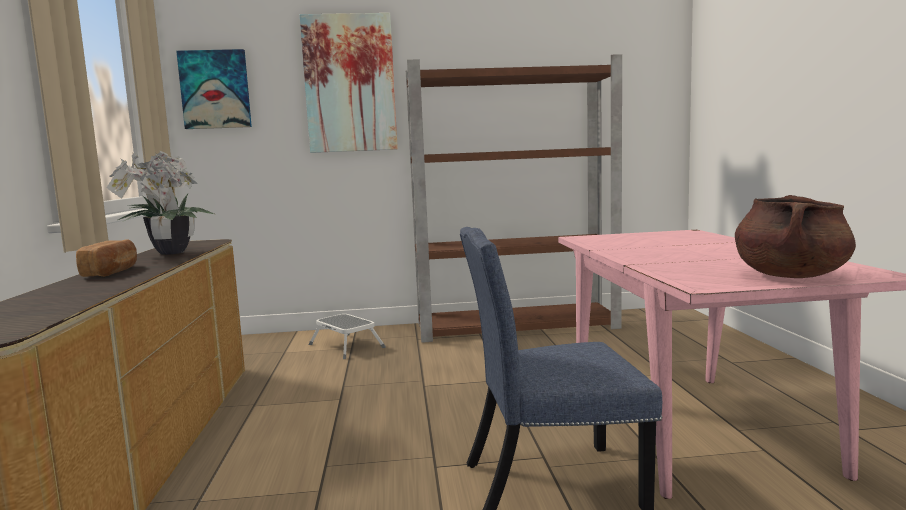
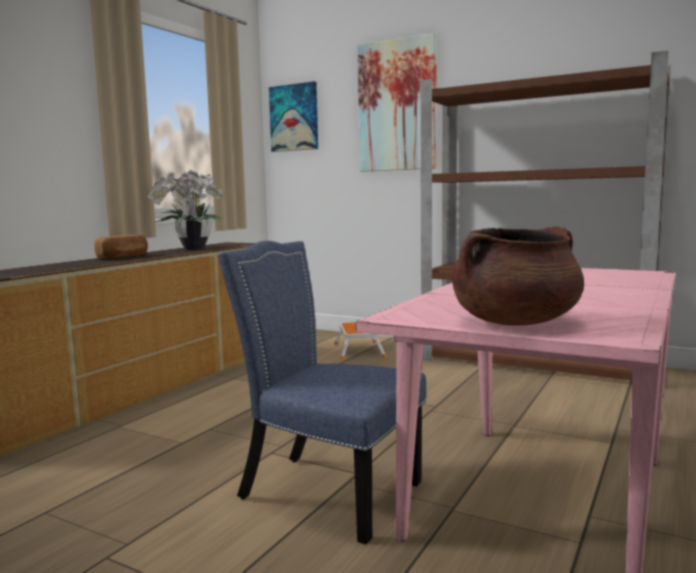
camera: 35 degrees right, 0 degrees up
(346, 346) = (358, 350): grey step ladder -> orange step ladder

